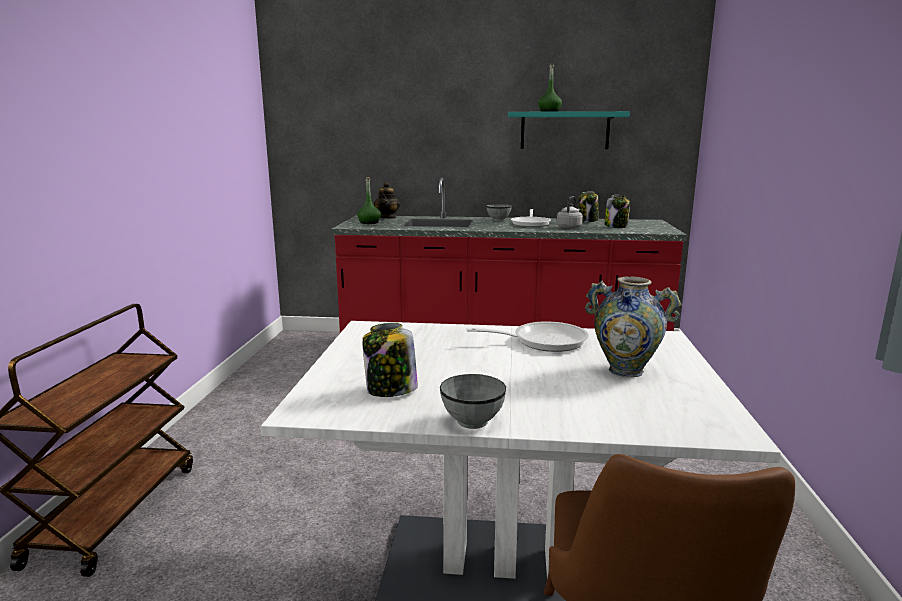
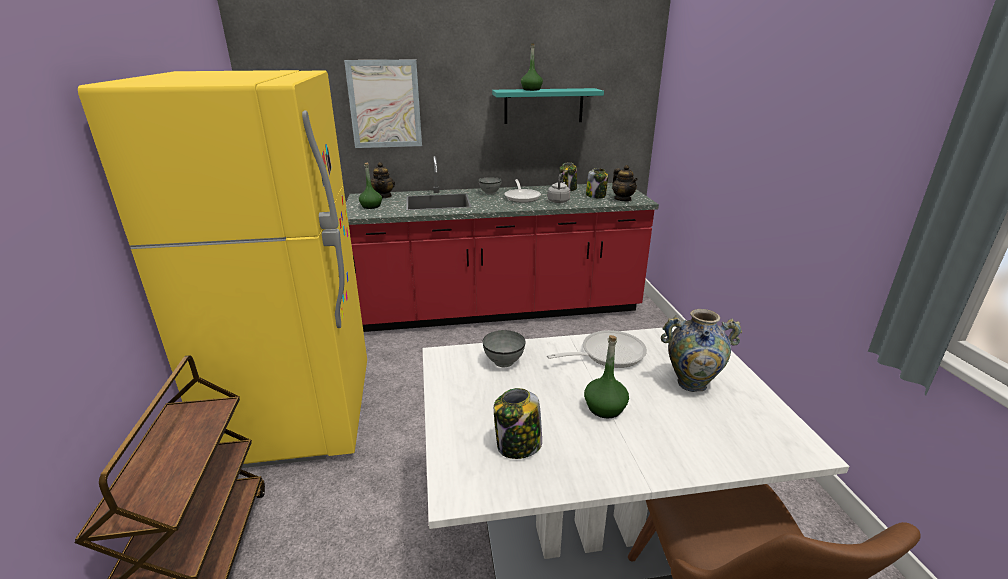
camera: 15 degrees left, 10 degrees up
(255, 413) = (299, 413): none -> yellow fridge
(398, 126) = (385, 104): none -> picture
(472, 422) = (611, 476): grey bowl -> grey bowl (503, 362)
(507, 376) = (605, 408): none -> green bottle
(646, 230) = (623, 199): none -> teapot

